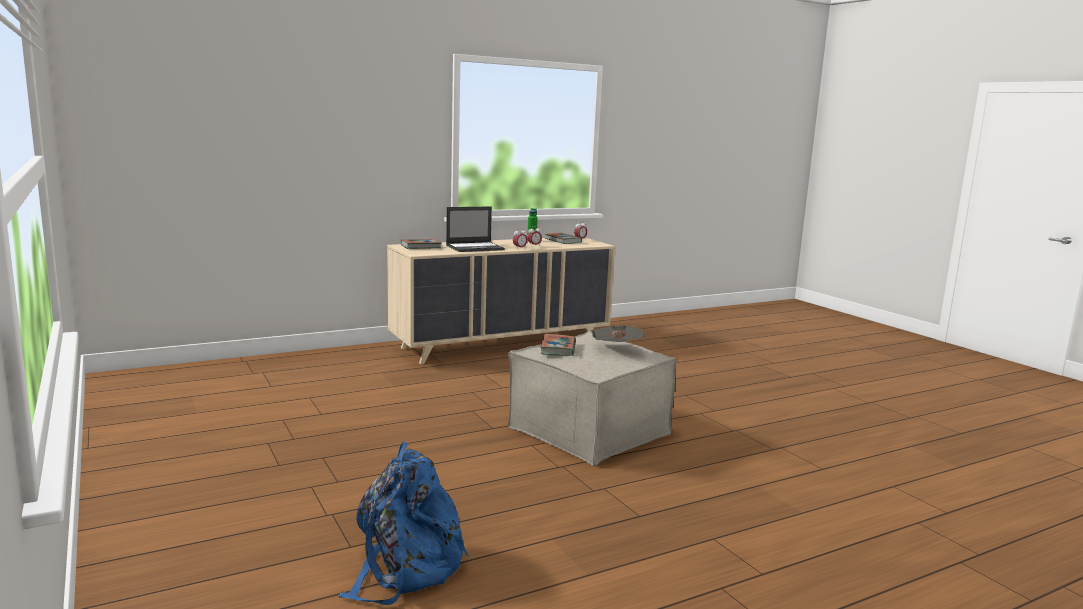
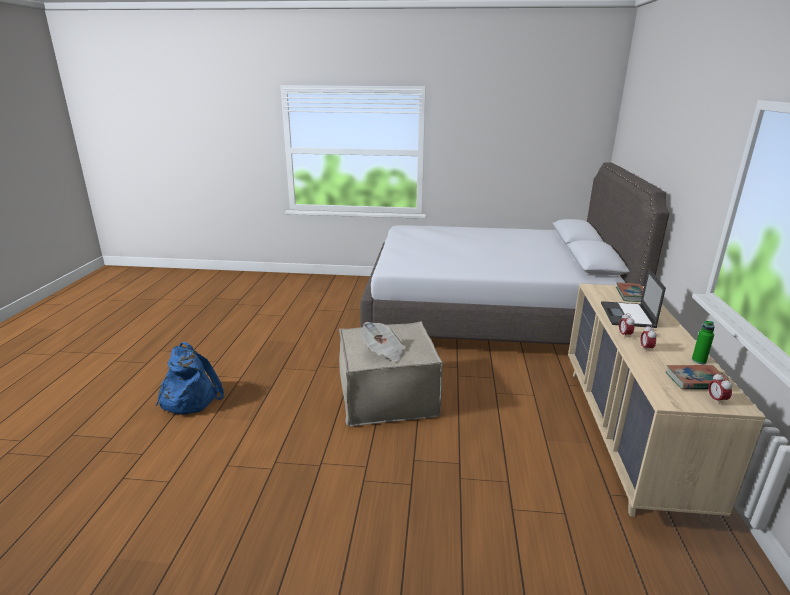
camera: 125 degrees right, 10 degrees up
(277, 417) = (489, 315): none -> grey bed
(405, 567) = (319, 313): blue backpack -> blue backpack (189, 398)
(558, 348) = (406, 333): book -> none

